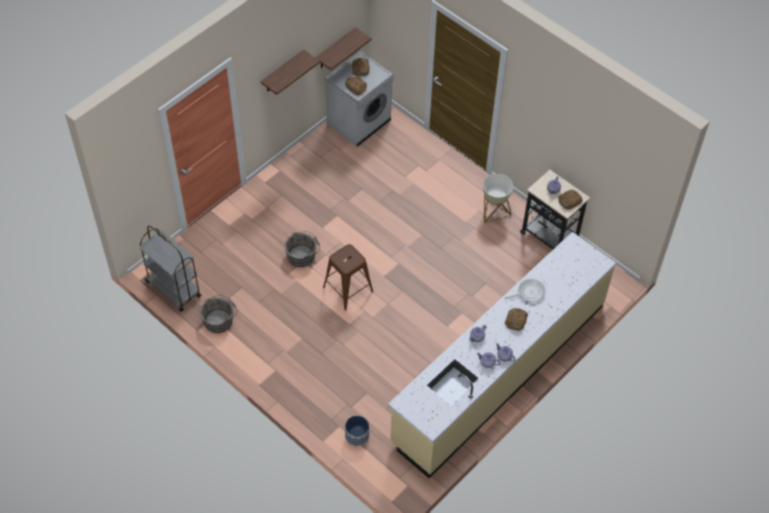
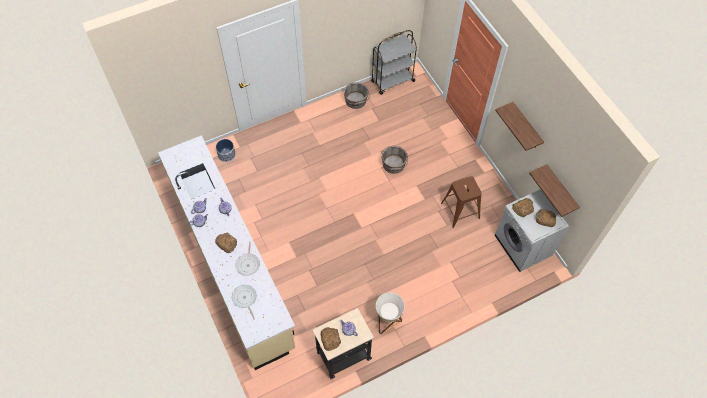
camera: 110 degrees right, 5 degrees up
(348, 289) = (350, 185): brown stool -> brown stool (460, 210)
(568, 281) = (245, 299): none -> frying pan

